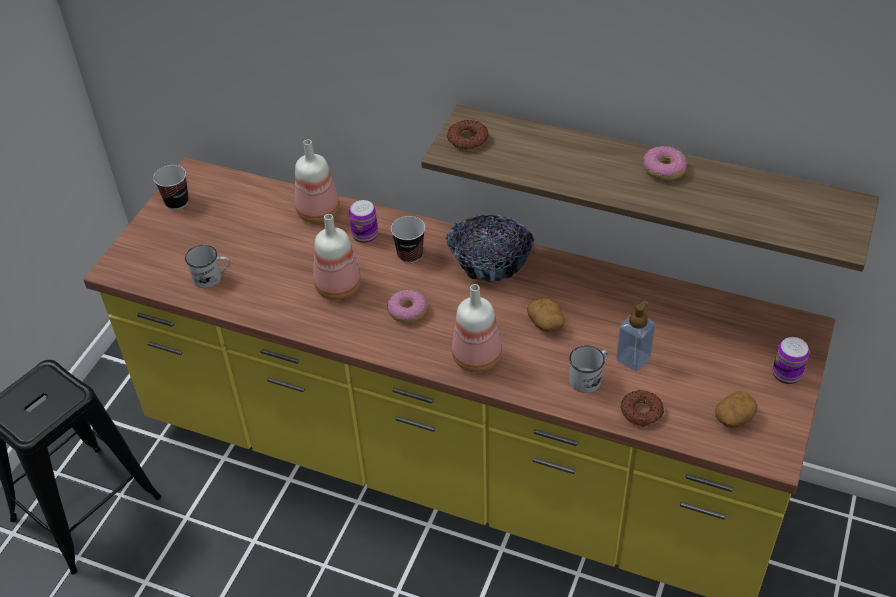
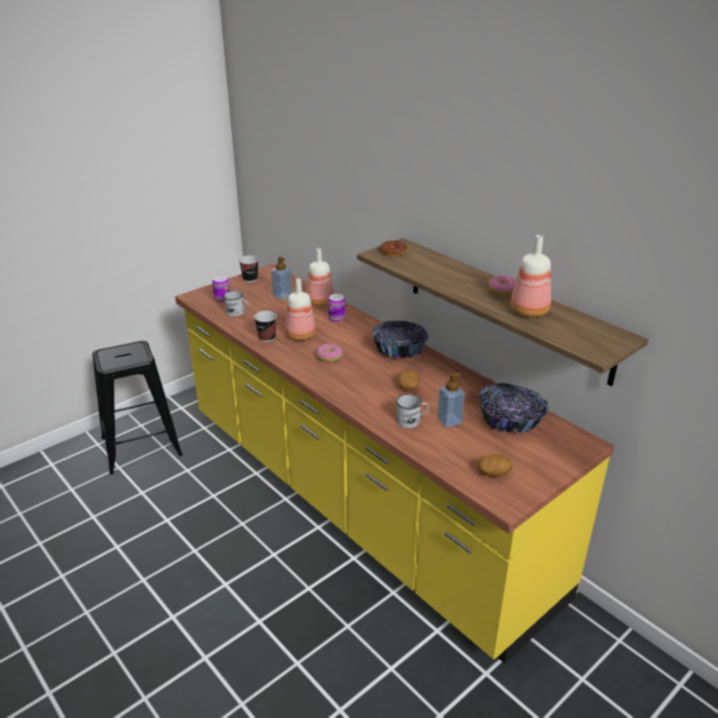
camera: 25 degrees right, 15 degrees down
(253, 219) = (282, 296): none -> soap dispenser
(410, 255) = (354, 333): cup -> cup (267, 338)
(477, 356) = (351, 389): bottle -> bottle (530, 311)
(641, 411) = (432, 448): donut -> none
(701, 327) = (510, 420): none -> bowl
(786, 374) = (552, 462): can -> can (222, 299)

